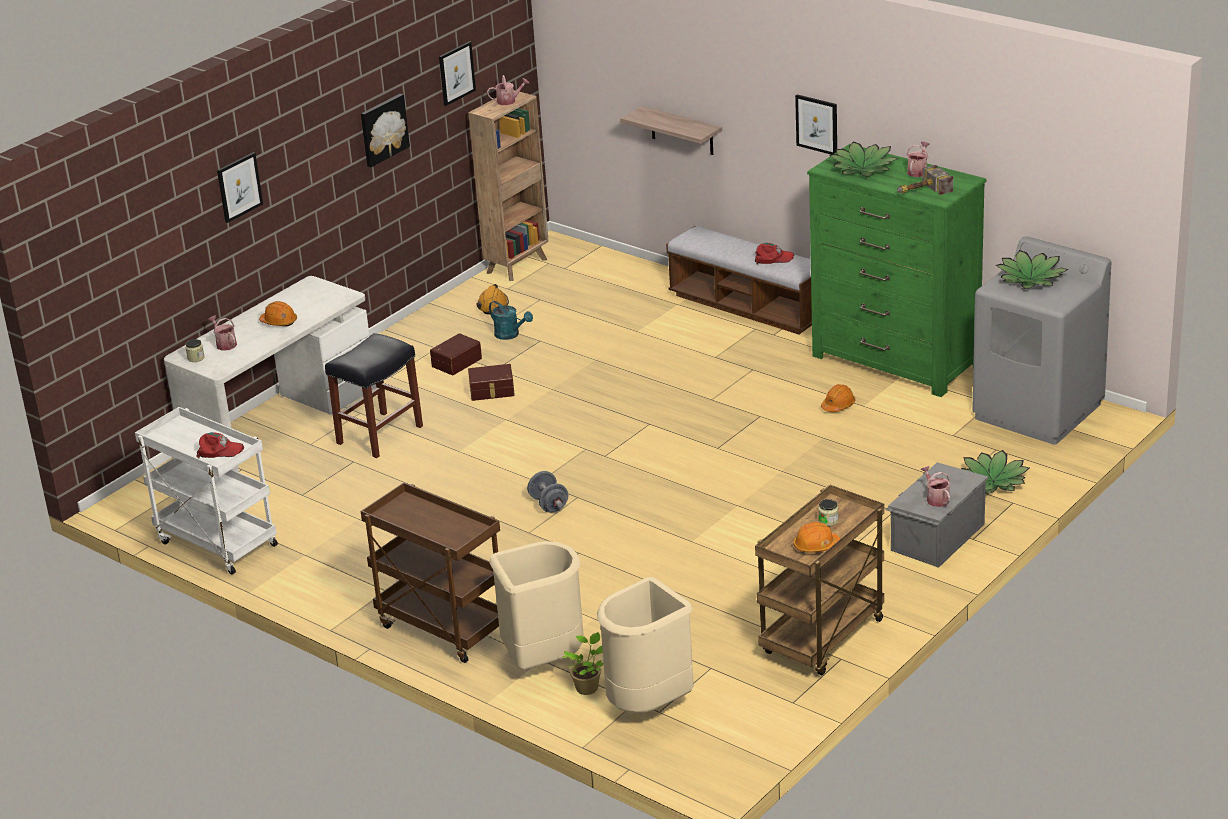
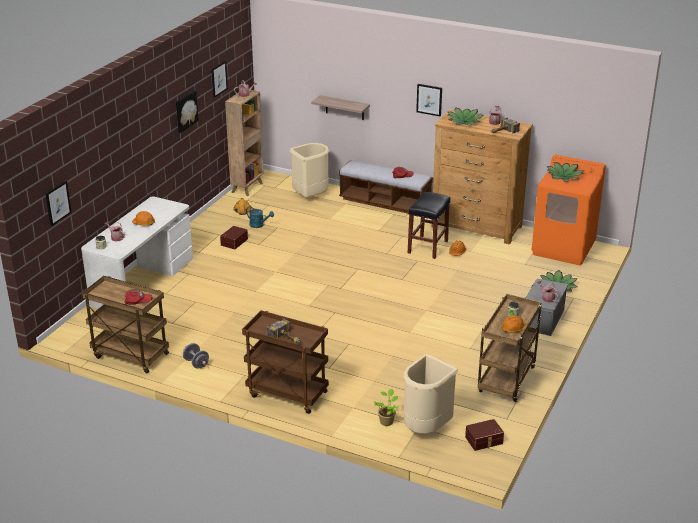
camera: 15 degrees left, 0 degrees up
(215, 543) = (129, 356): white cart -> brown cart
(239, 187) = (118, 144): picture -> picture (58, 203)
(379, 435) = (205, 286): black stool -> black stool (428, 247)
(430, 533) = (287, 339): none -> hammer
(492, 391) = (261, 256): brown storage box -> brown storage box (484, 440)
(543, 660) = (354, 408): beige trash can -> beige trash can (310, 196)
(549, 504) = (320, 318): grey dumbbell -> grey dumbbell (196, 363)
(895, 361) = (476, 227): green dresser -> brown dresser
(1038, 411) = (563, 248): grey washing machine -> orange washing machine

